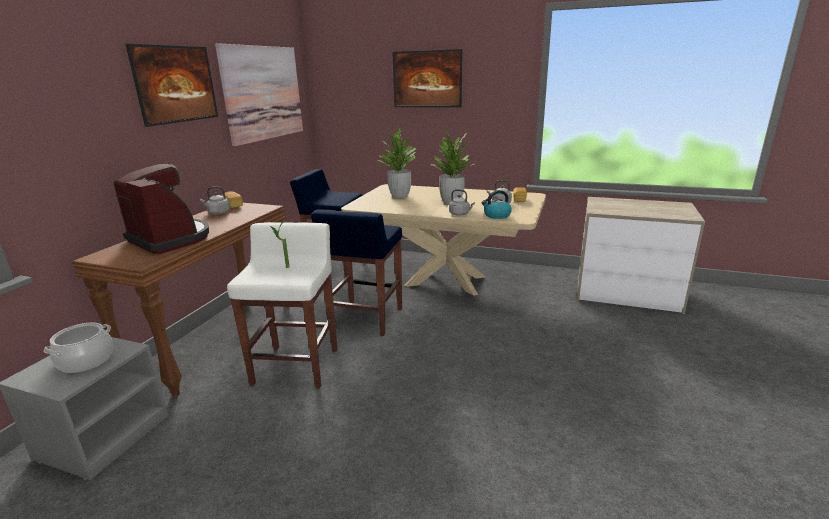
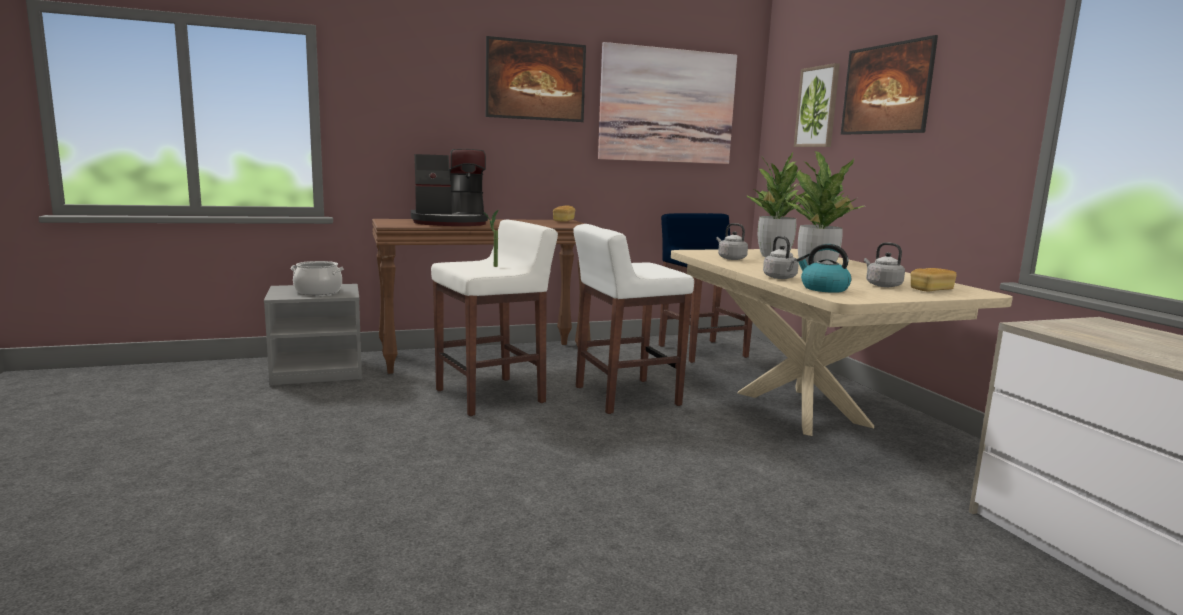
camera: 50 degrees right, 10 degrees down
(170, 239) = (450, 222): coffee machine -> coffee machine turned 75 degrees clockwise
(218, 213) = (535, 221): grey kettle -> grey kettle (730, 258)
(365, 319) = (624, 396): blue stool -> white stool
(367, 88) = (817, 107): none -> picture

